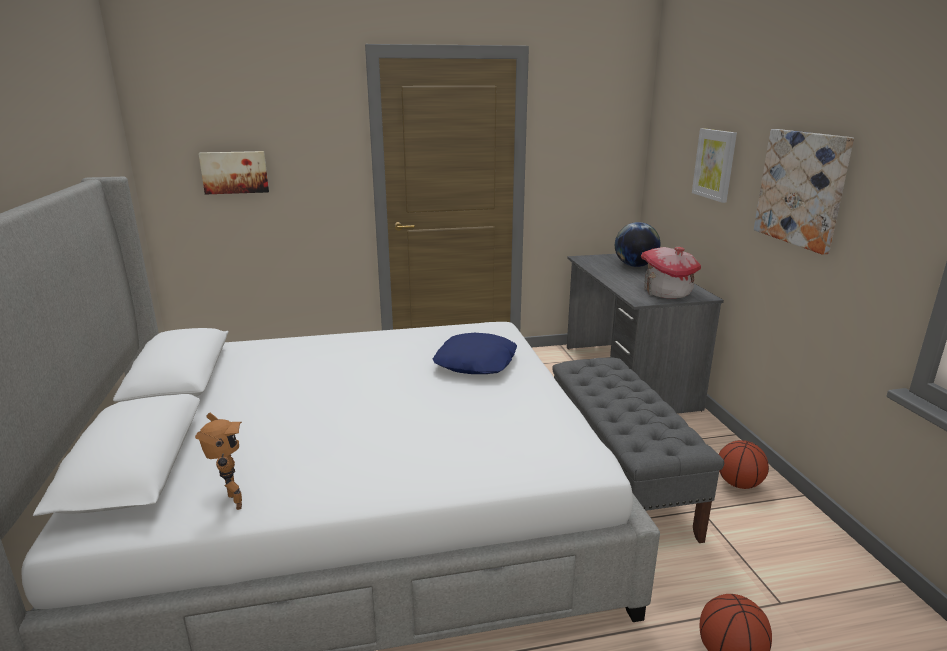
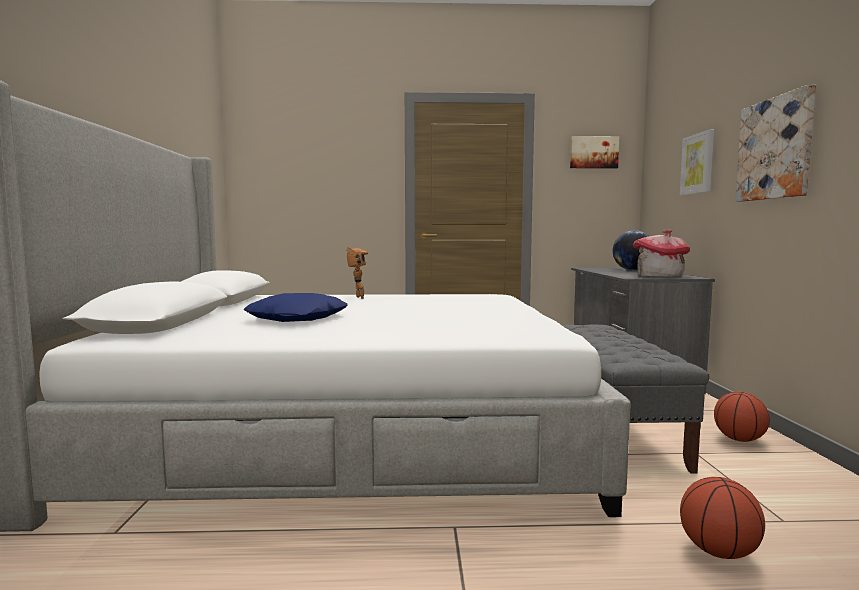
camera: 10 degrees right, 15 degrees down
(231, 503) = (223, 337): toy robot -> toy robot (357, 298)
(235, 172) = (298, 187): picture -> picture (593, 152)
(476, 362) = (471, 303): blue pillow -> blue pillow (298, 318)

